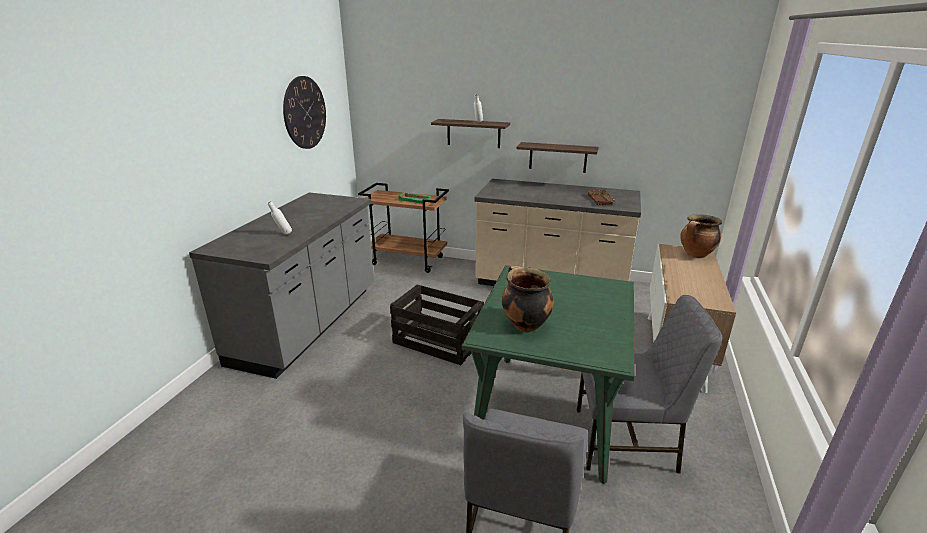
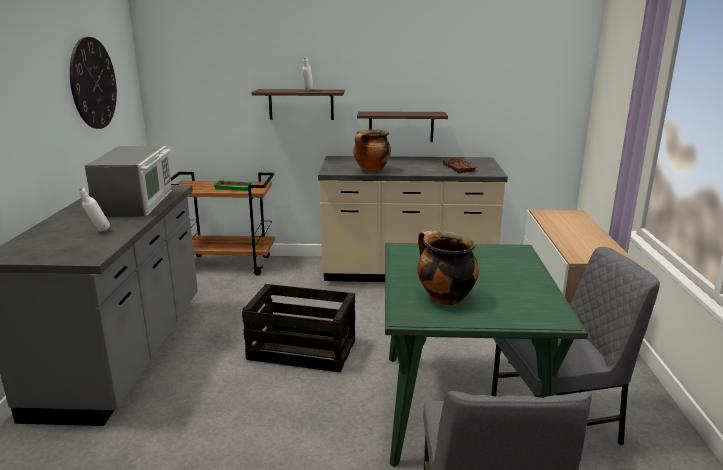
camera: 15 degrees left, 5 degrees down
(322, 211) = (137, 203): none -> microwave
(696, 255) = (570, 216): cooking pot -> cooking pot (371, 171)

